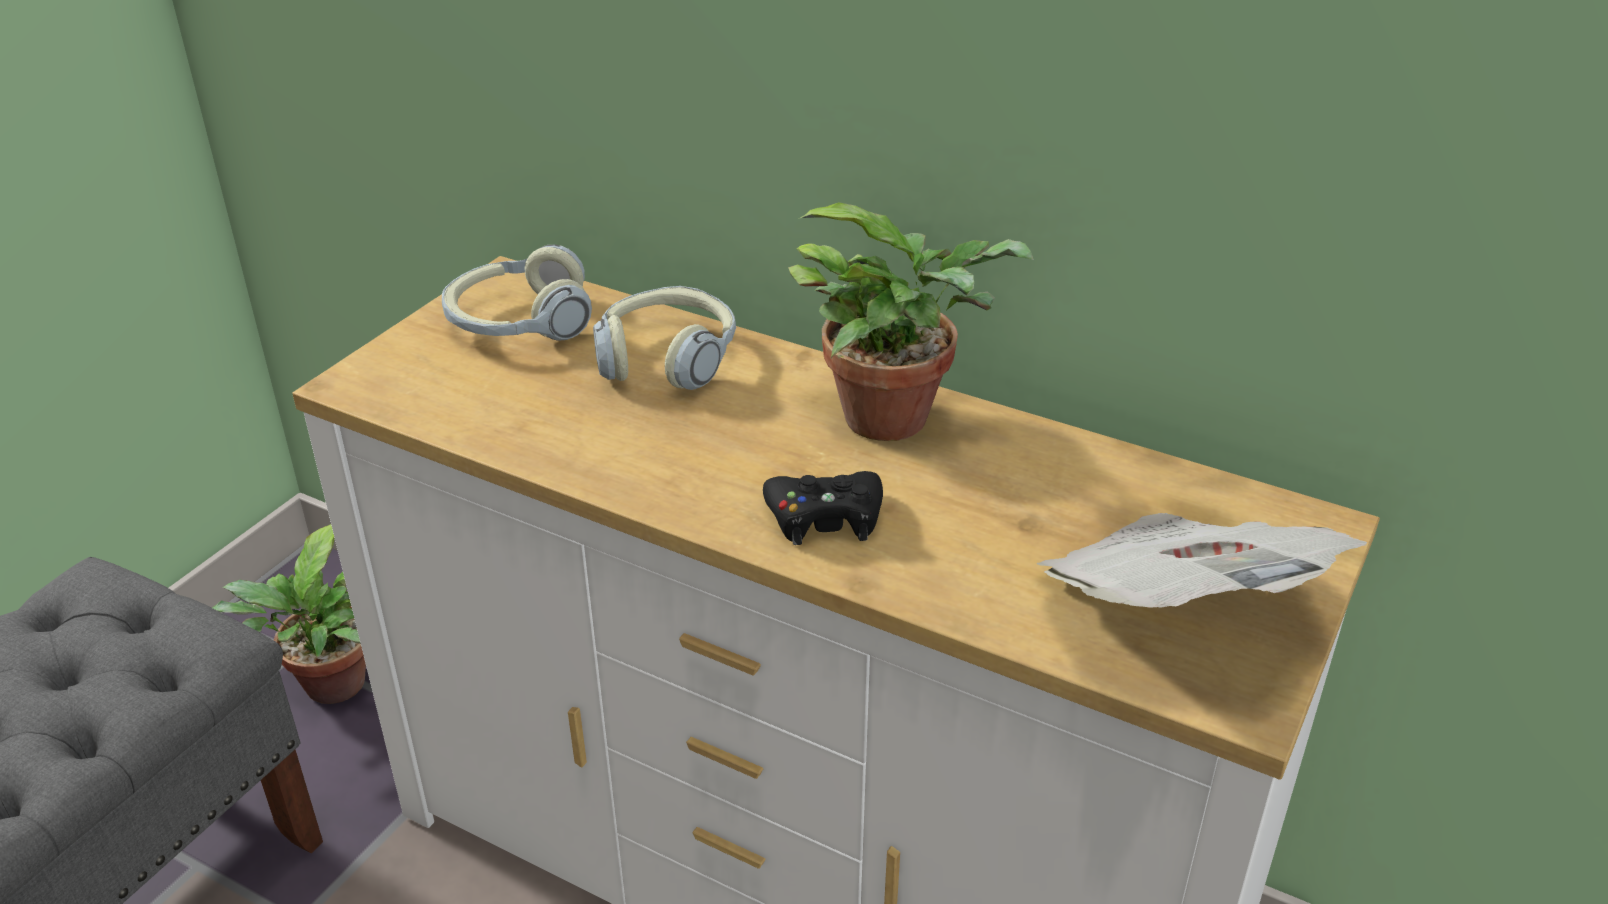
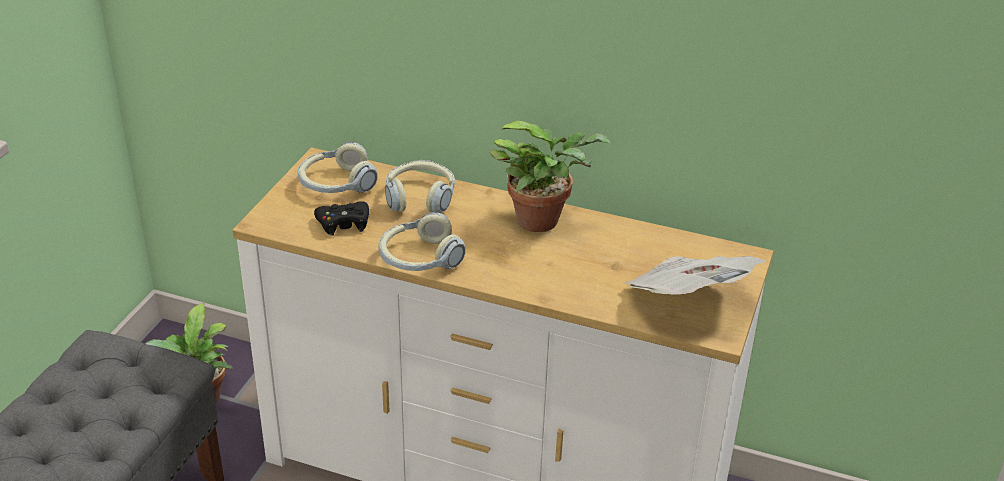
camera: 10 degrees left, 0 degrees up
(626, 477) = (419, 259): none -> headphones
(825, 518) = (520, 271): black game controller -> black game controller (343, 223)

